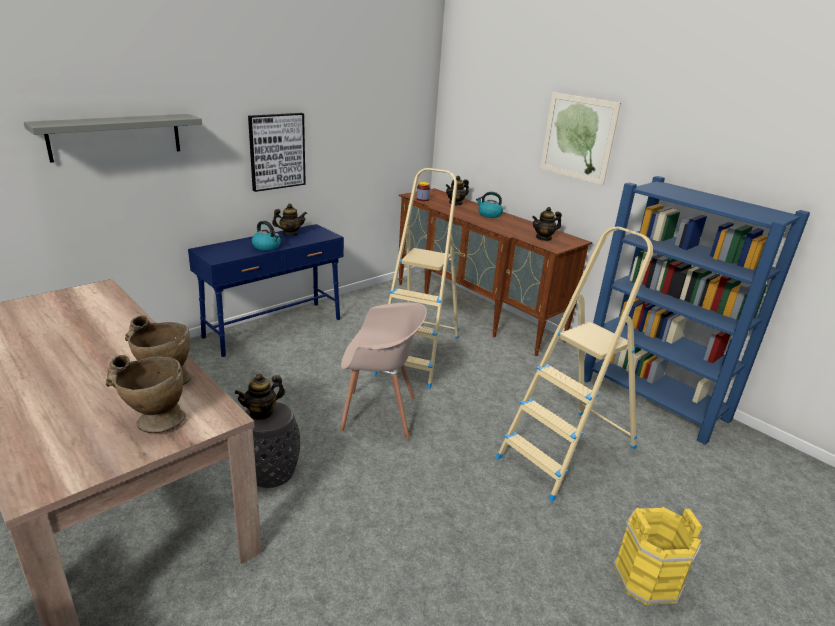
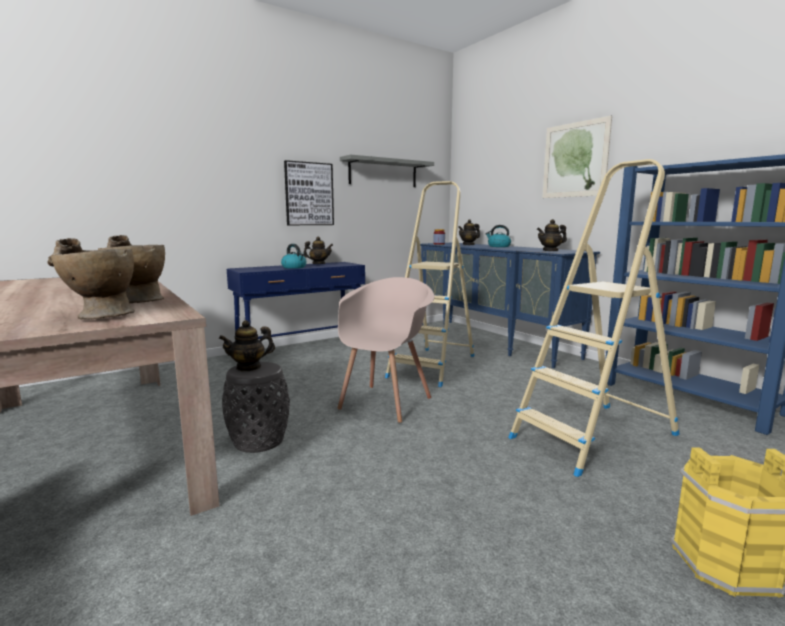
camera: 10 degrees right, 15 degrees down
(116, 137) = (169, 164): grey shelf -> grey shelf (383, 173)
(380, 414) = (385, 403): beige chair -> beige chair turned 75 degrees counterclockwise
(475, 311) = (491, 341): brown cabinet -> blue cabinet

